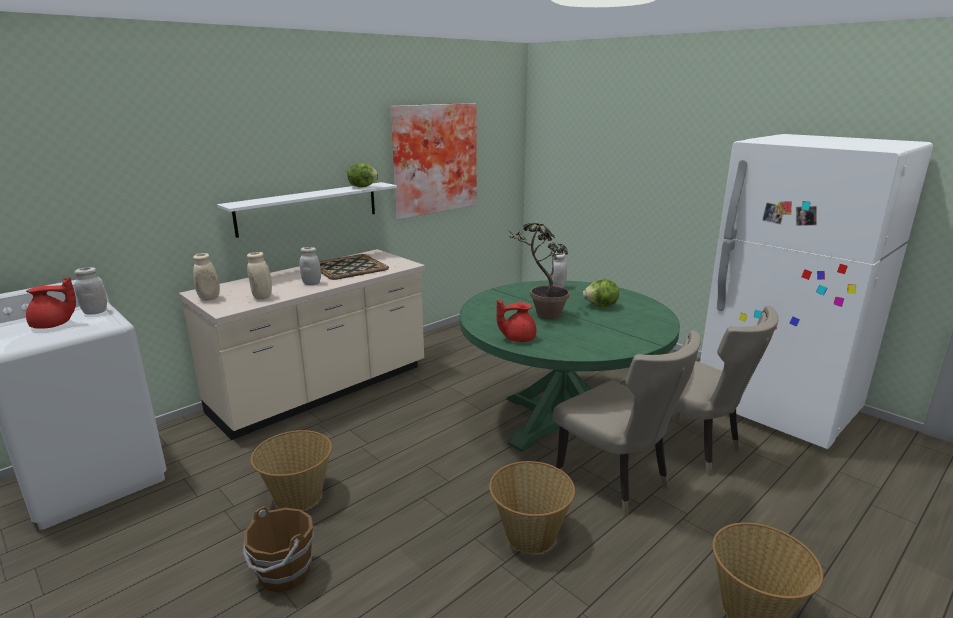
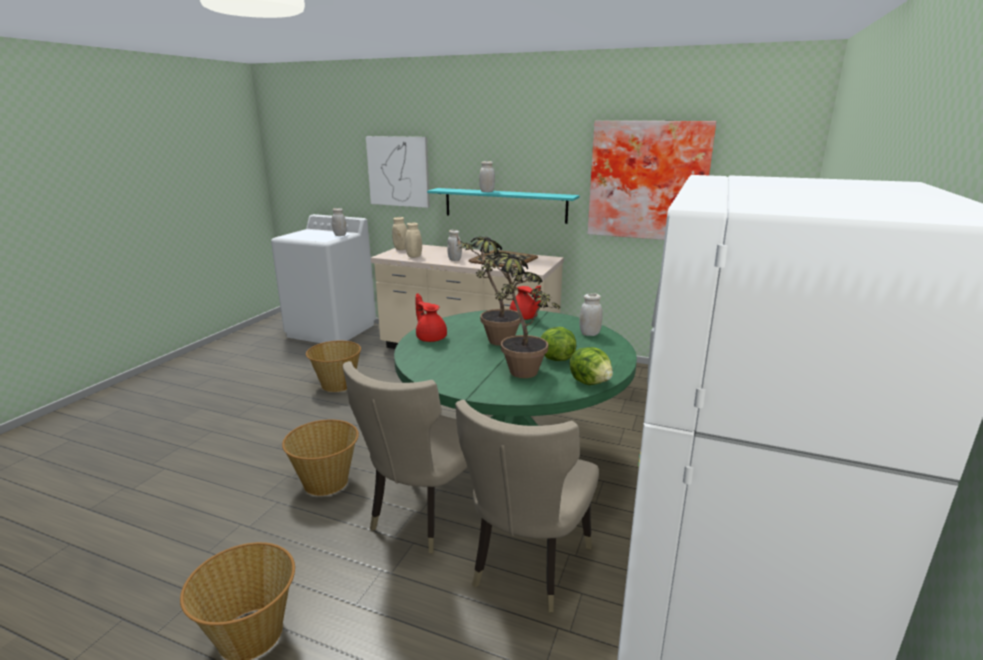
camera: 65 degrees right, 0 degrees up
(53, 325) = (317, 235): red teapot -> red teapot (524, 318)
(147, 191) = (398, 171): none -> picture
(283, 574) = (265, 403): brown bucket -> none
(298, 195) = (487, 191): none -> white jar
(309, 208) = (505, 205): white shelf -> turquoise shelf
(362, 187) = (546, 194): lettuce -> lettuce (590, 382)
(612, 321) = (516, 368): none -> potted plant

